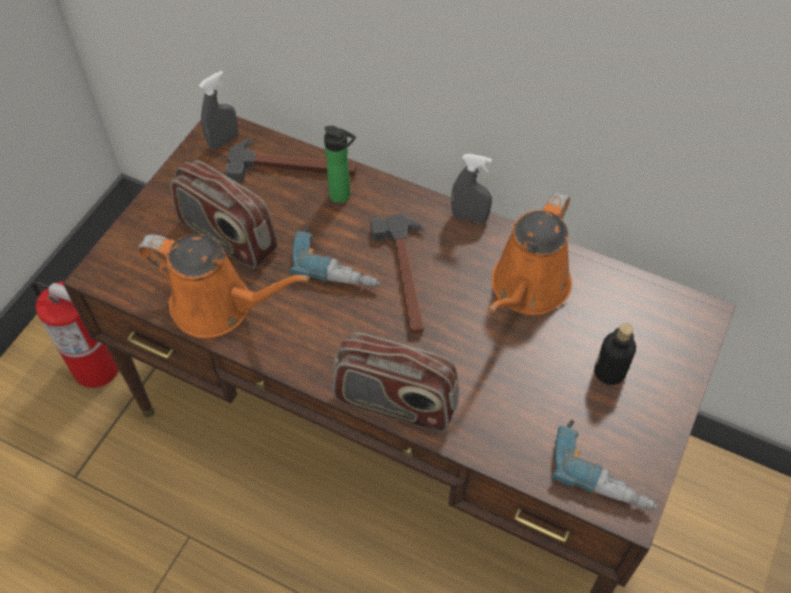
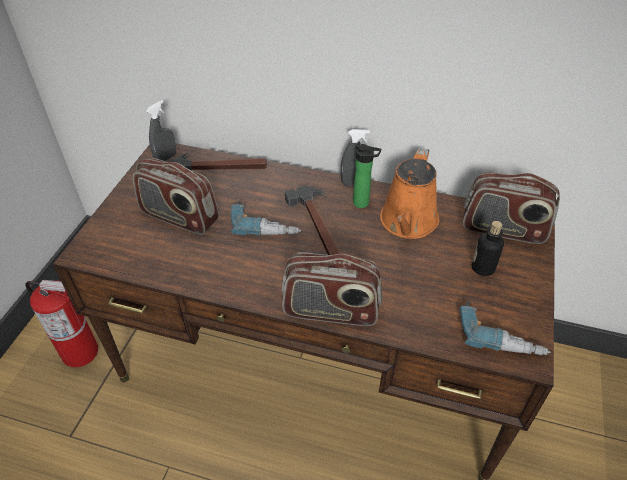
camera: 10 degrees left, 10 degrees down
(219, 306) = (180, 263): orange watering can -> none
(343, 196) = (260, 182): bottle -> bottle (363, 203)
(655, 318) = (503, 229): none -> radio

